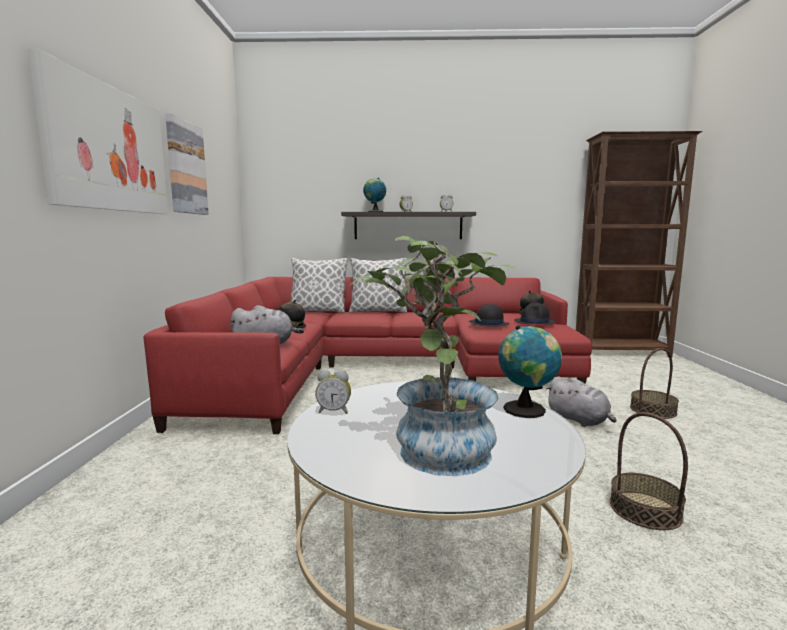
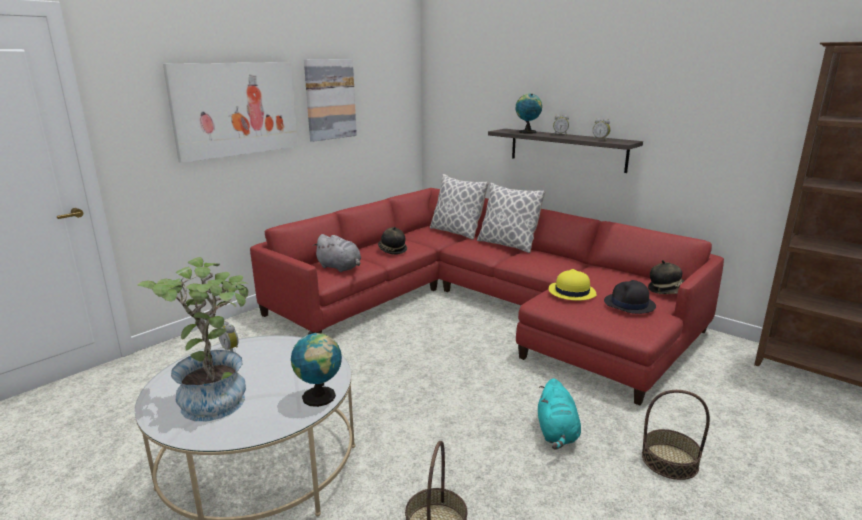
camera: 40 degrees right, 10 degrees up
(488, 323) = (571, 292): black hat -> yellow hat
(579, 420) = (557, 433): grey plush toy -> turquoise plush toy

